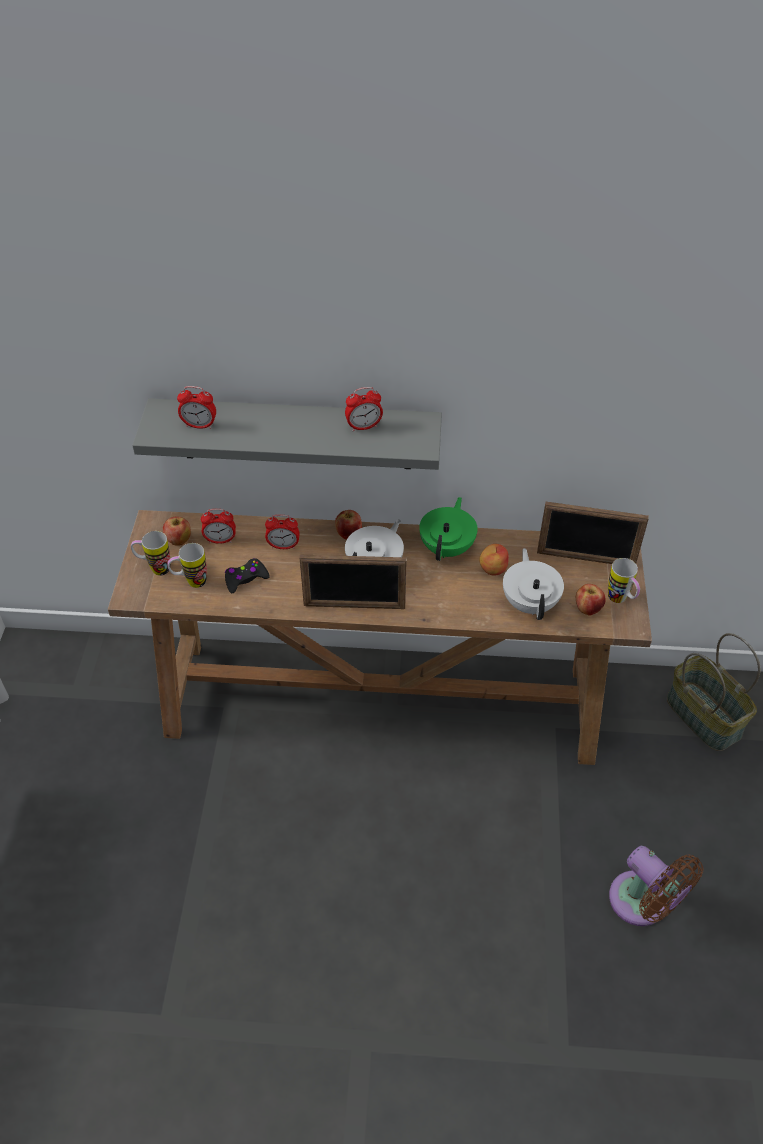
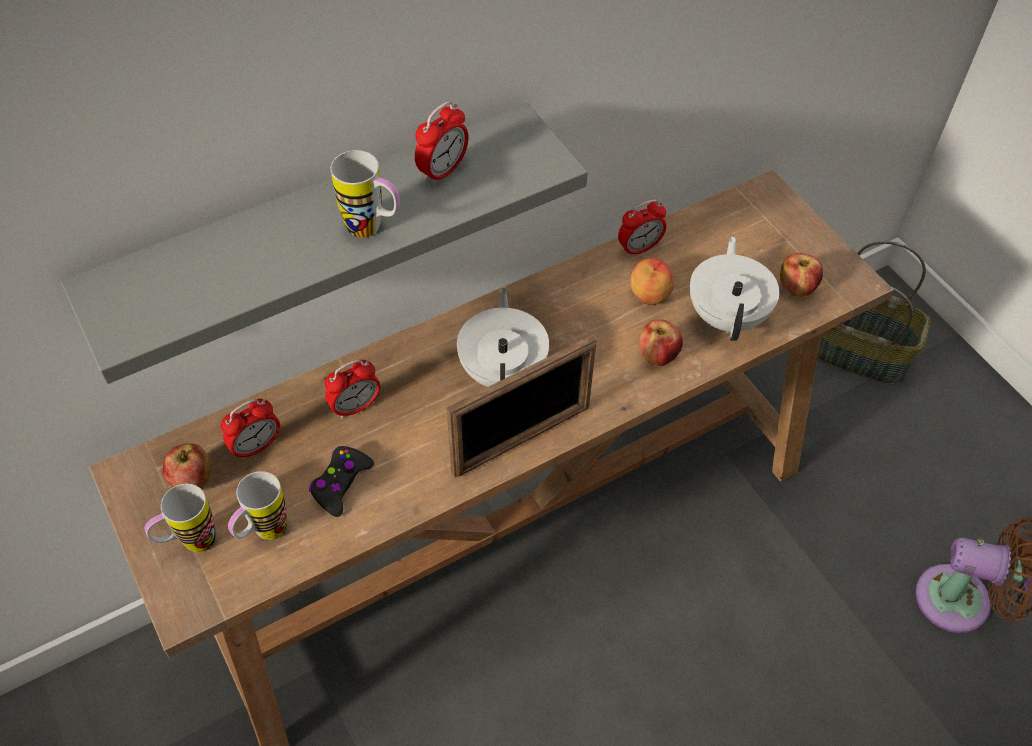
camera: 35 degrees left, 5 degrees up
(199, 425) = (189, 284): alarm clock -> alarm clock (639, 248)
(349, 534) = (431, 343): apple -> apple (657, 356)
(447, 547) = (572, 296): green teapot -> none
(530, 602) = (727, 315): white teapot -> white teapot turned 45 degrees clockwise
(585, 559) = (741, 227): picture frame -> none
(621, 600) = (821, 258): mug -> mug (373, 229)

